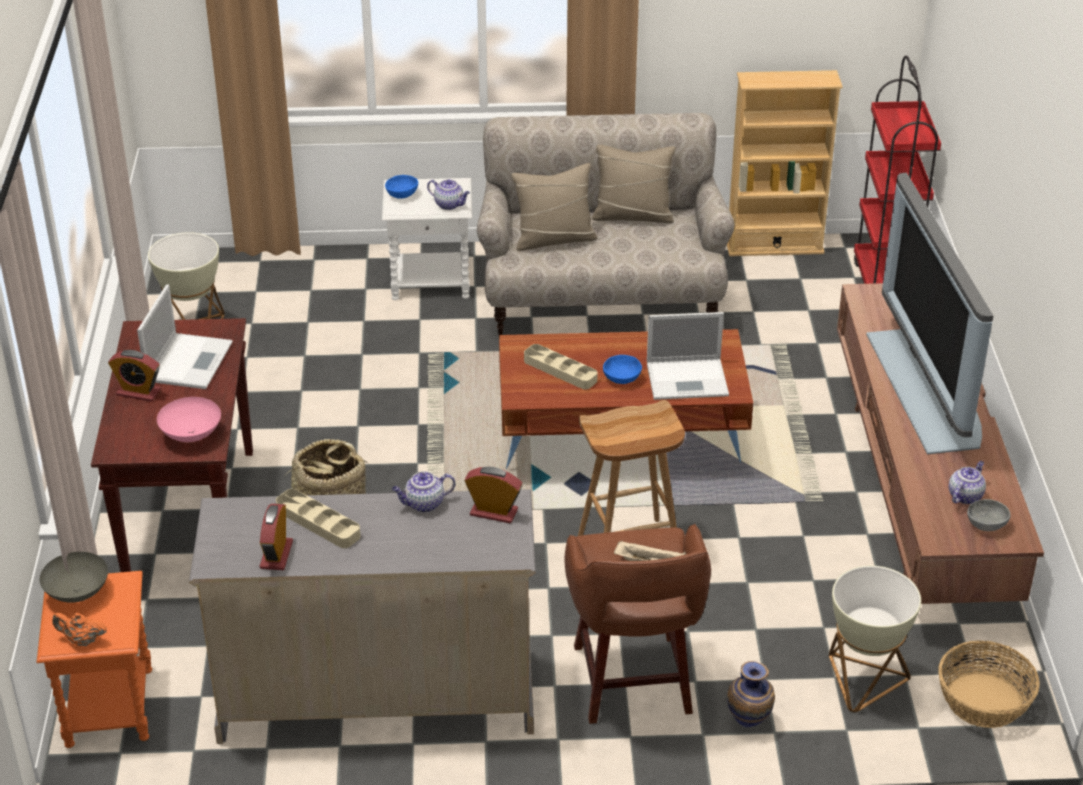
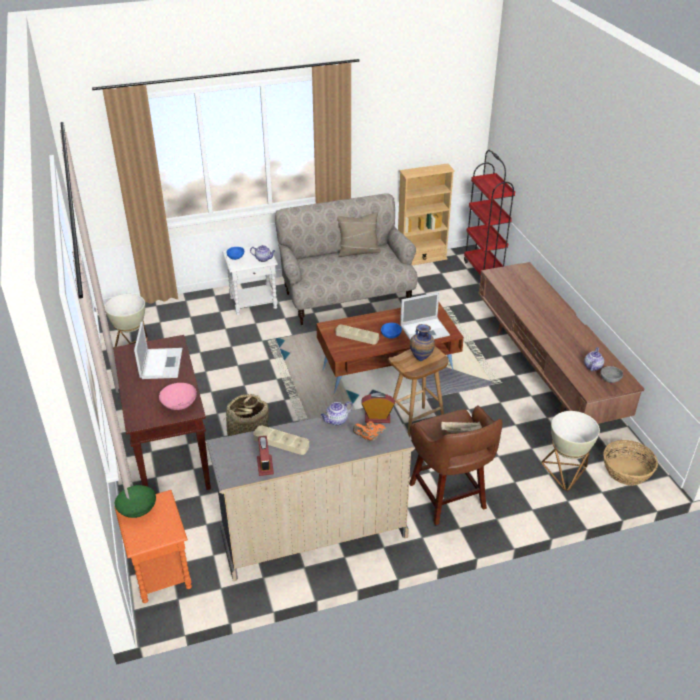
camera: 15 degrees left, 0 degrees up
(78, 593) = (138, 510): grey bowl -> green bowl
(82, 640) = (151, 539): orange teapot -> orange teapot (369, 438)
(138, 392) = (138, 386): alarm clock -> none
(554, 239) = (323, 269): beige pillow -> none
(749, 723) = (517, 507): vase -> vase (421, 359)
(927, 389) = (547, 315): television -> none

